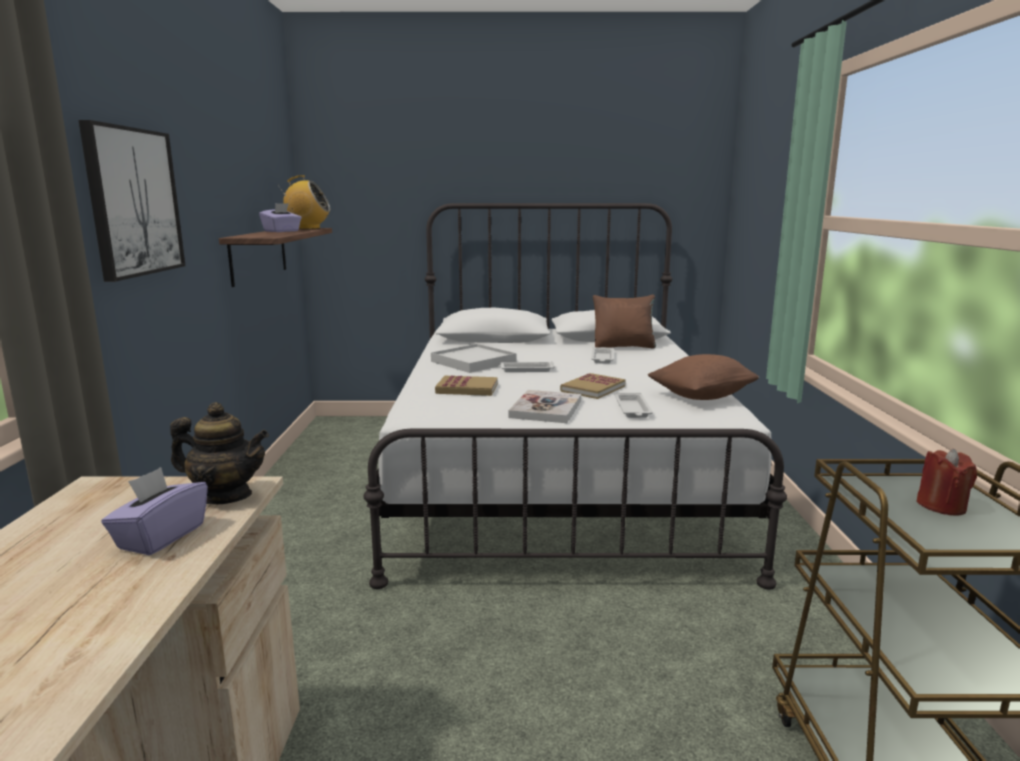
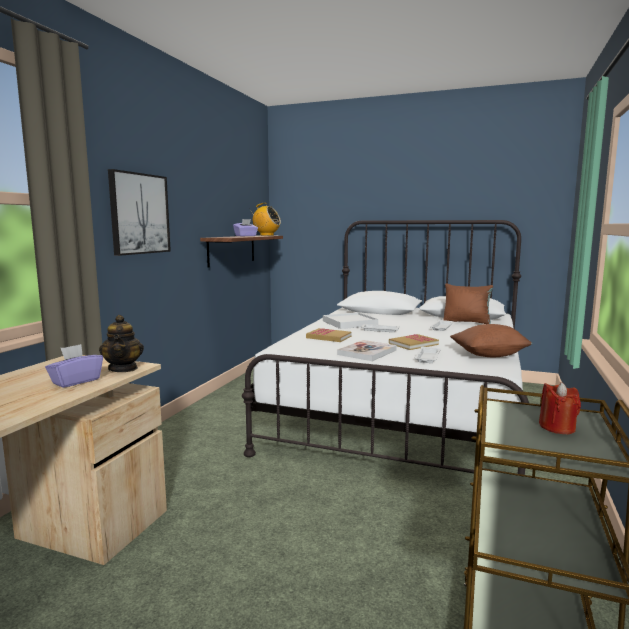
camera: 20 degrees right, 5 degrees down
(225, 496) = (123, 369): teapot -> teapot turned 45 degrees clockwise

